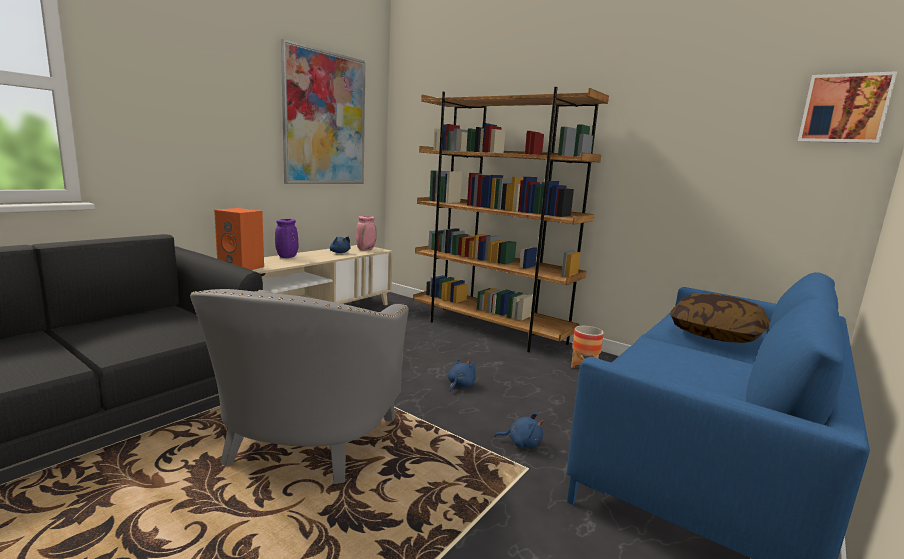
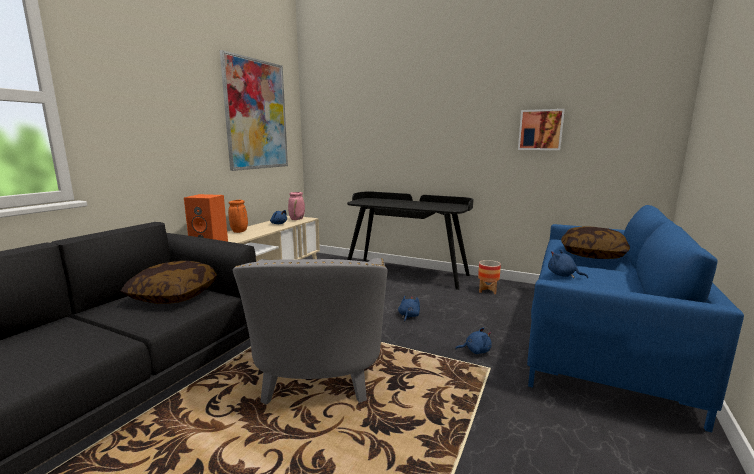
camera: 10 degrees left, 0 degrees up
(166, 321) = (175, 295): none -> pillow
(287, 257) = (239, 231): purple vase -> orange vase
(489, 330) = (406, 272): brown bookcase -> black desk
(647, 357) = (563, 275): none -> blue plush toy
(844, 109) = (653, 92): picture -> picture (540, 130)

